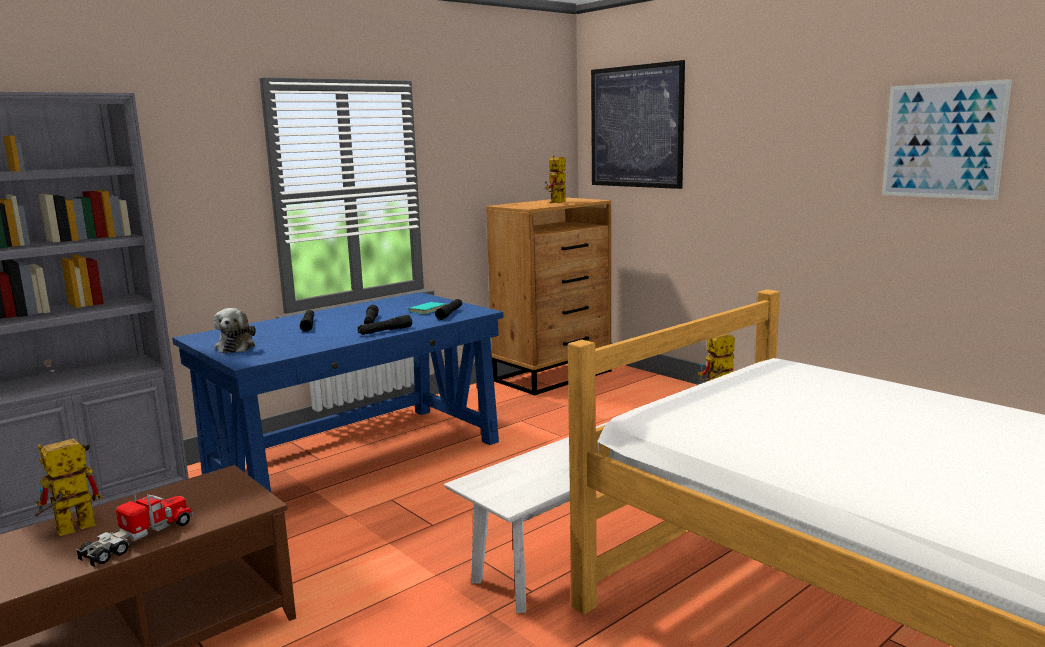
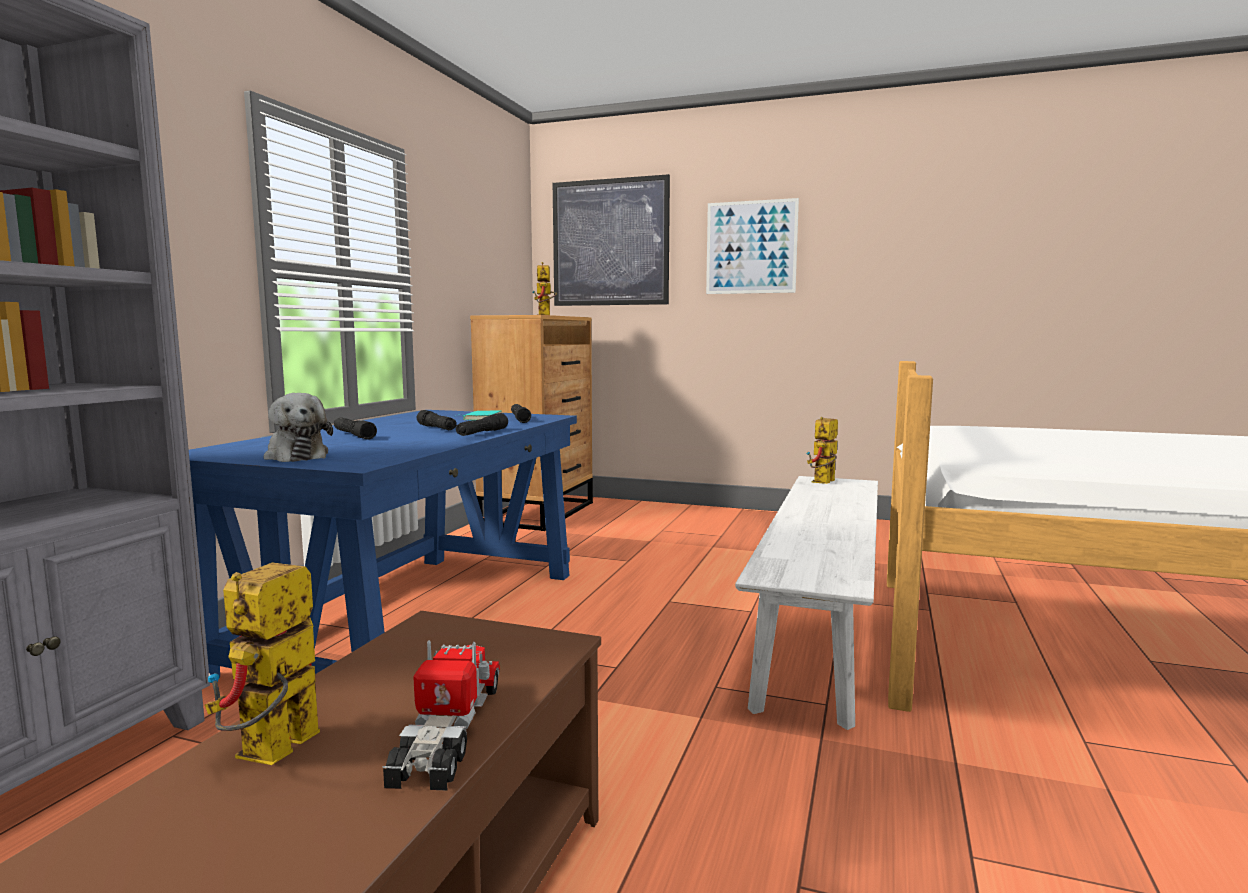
camera: 30 degrees left, 5 degrees down
(942, 141) = (938, 249): picture -> picture (751, 247)

